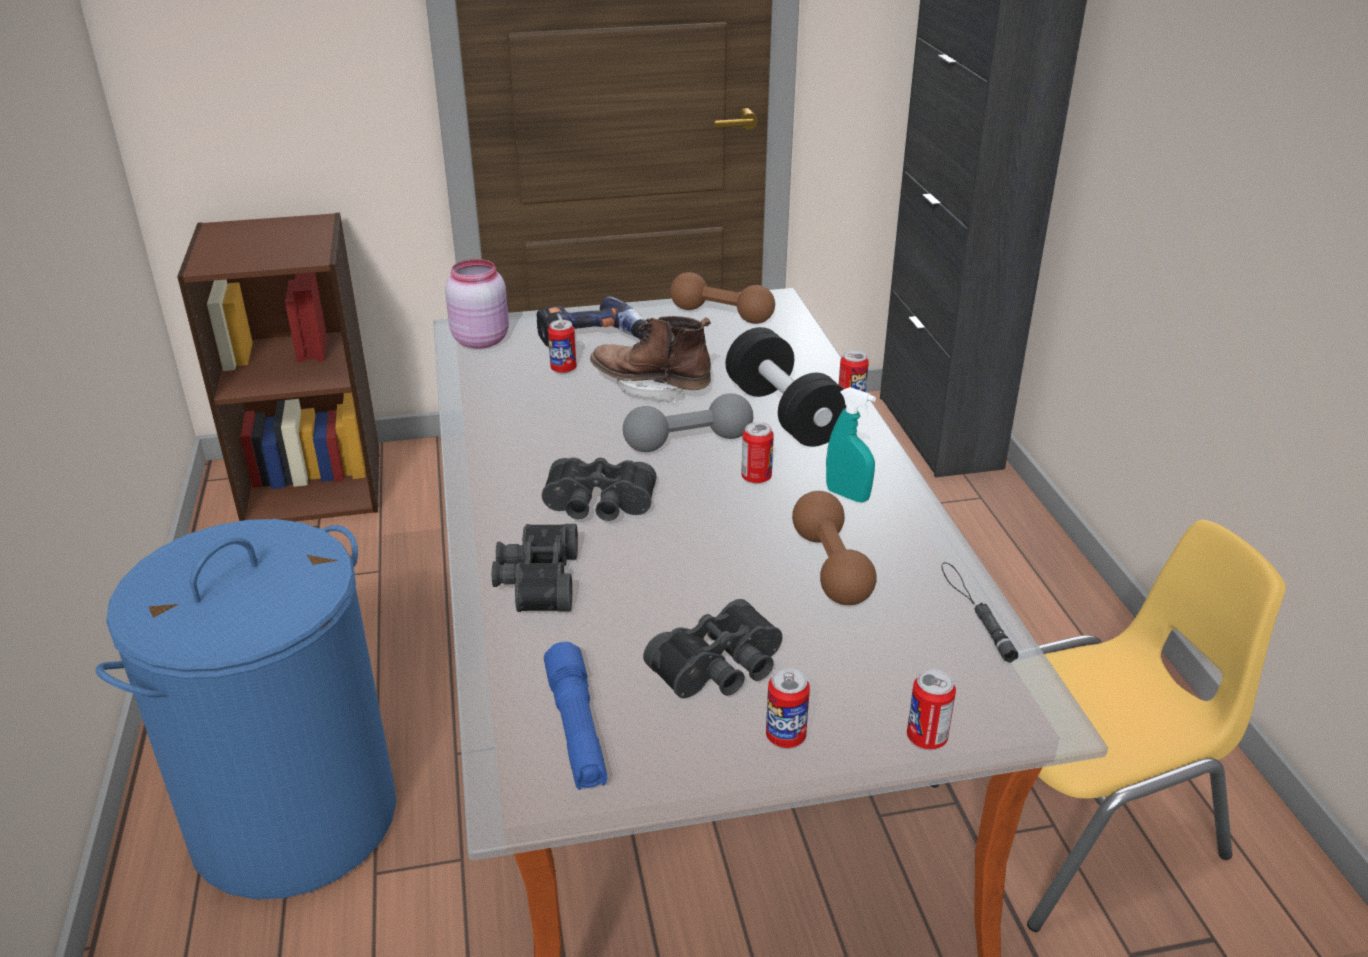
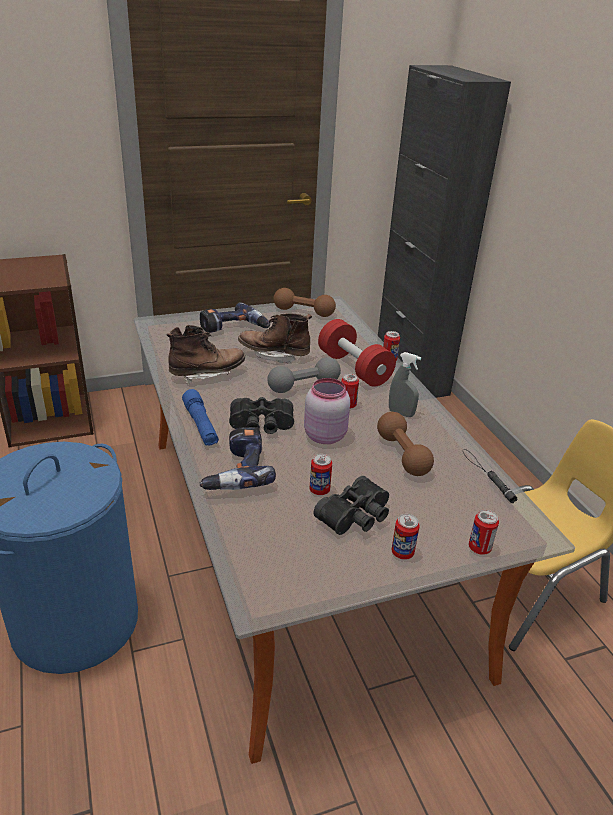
camera: 10 degrees left, 0 degrees up
(481, 339) = (166, 329): pink jar -> pink jar (324, 435)
(530, 416) = (207, 374): none -> brown boot
(536, 581) = (236, 471): black binoculars -> power drill
(563, 369) = (220, 345): can -> can (319, 490)
(577, 729) = (282, 557): blue flashlight -> blue flashlight (200, 425)
(784, 414) = (354, 368): black dumbbell -> red dumbbell
(847, 495) = (401, 413): turquoise spray bottle -> grey spray bottle

